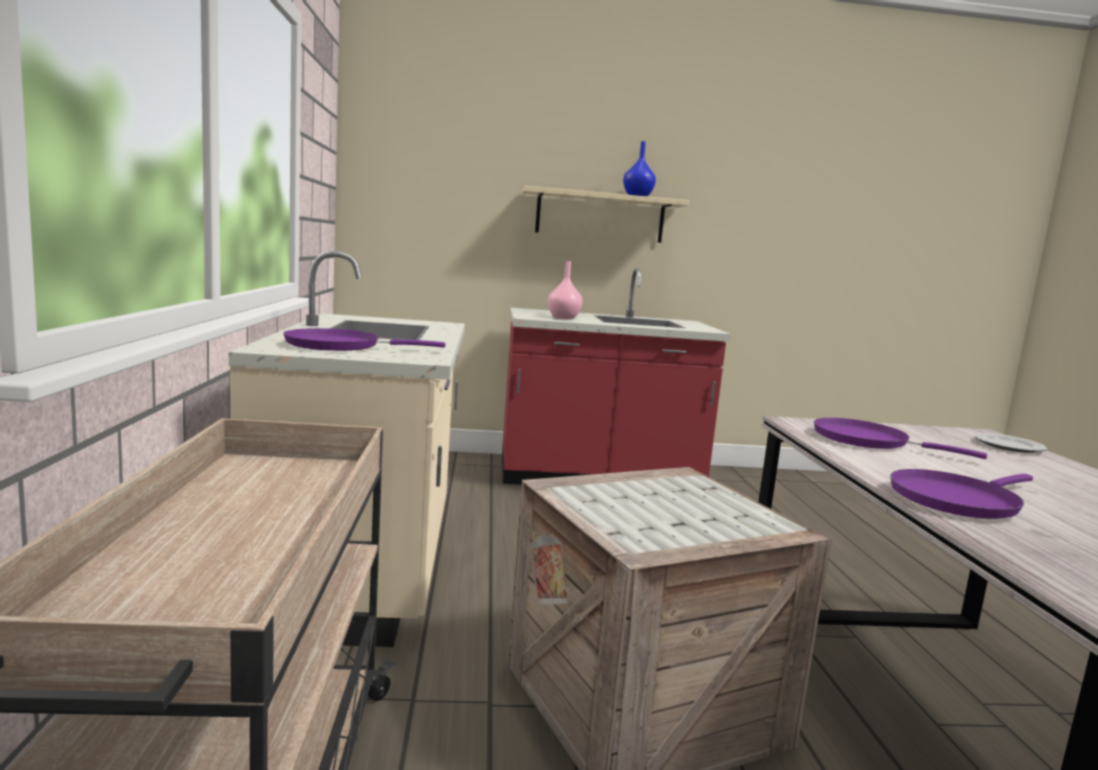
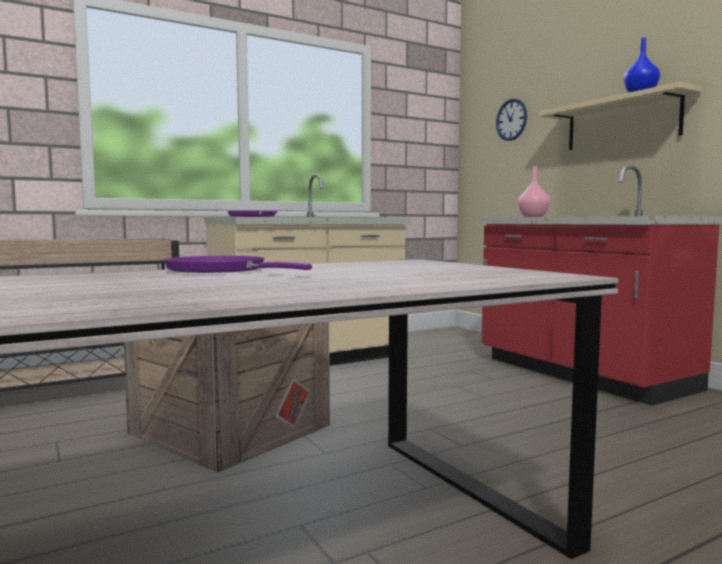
camera: 65 degrees right, 5 degrees down
(445, 175) = (511, 119): none -> wall clock
(867, 441) = (388, 265): purple frying pan -> none
(1008, 446) = (511, 277): plate -> none

